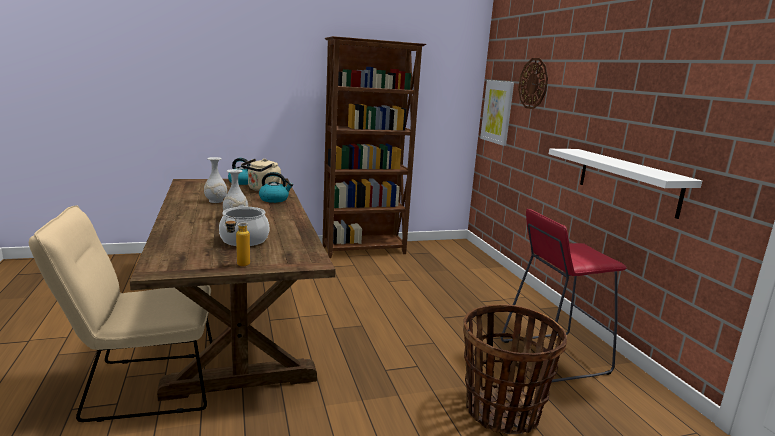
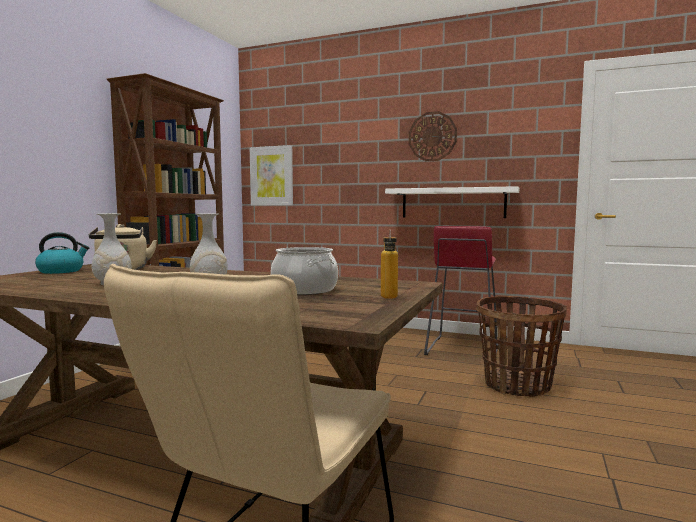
camera: 50 degrees left, 10 degrees down
(274, 199) = (175, 271): kettle -> none
(533, 83) = (321, 143): wall clock -> wall clock (432, 136)

